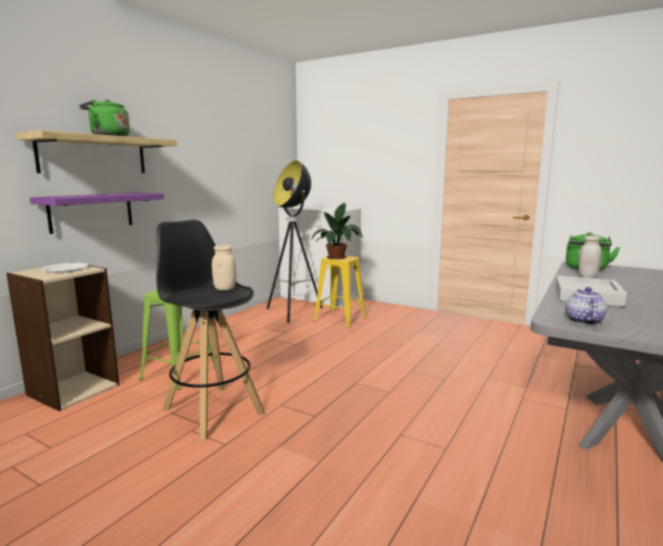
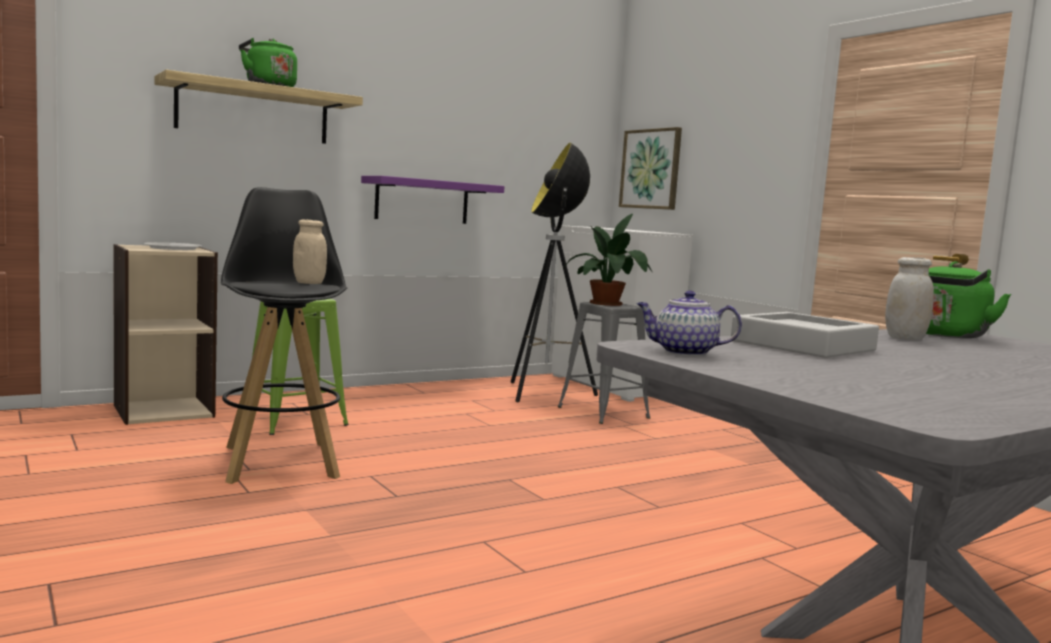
camera: 25 degrees right, 5 degrees down
(91, 212) = (240, 186): purple shelf -> purple shelf (422, 201)
(326, 170) = (651, 169): none -> picture
(340, 320) = (603, 413): yellow stool -> grey stool
(583, 321) = (683, 352): teapot -> teapot turned 120 degrees counterclockwise

